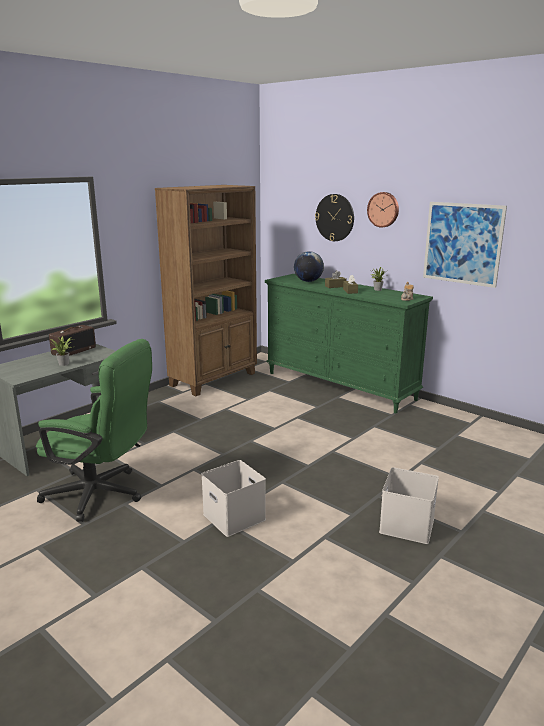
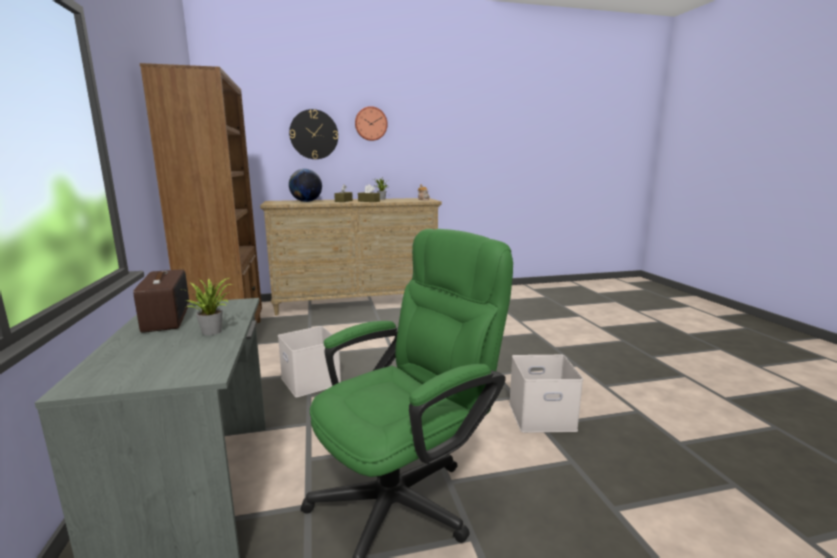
camera: 55 degrees left, 5 degrees down
(340, 386) = (357, 303): green dresser -> beige dresser
(408, 525) = (606, 352): white storage box -> white storage box (312, 381)
(462, 243) = (448, 149): picture -> none

